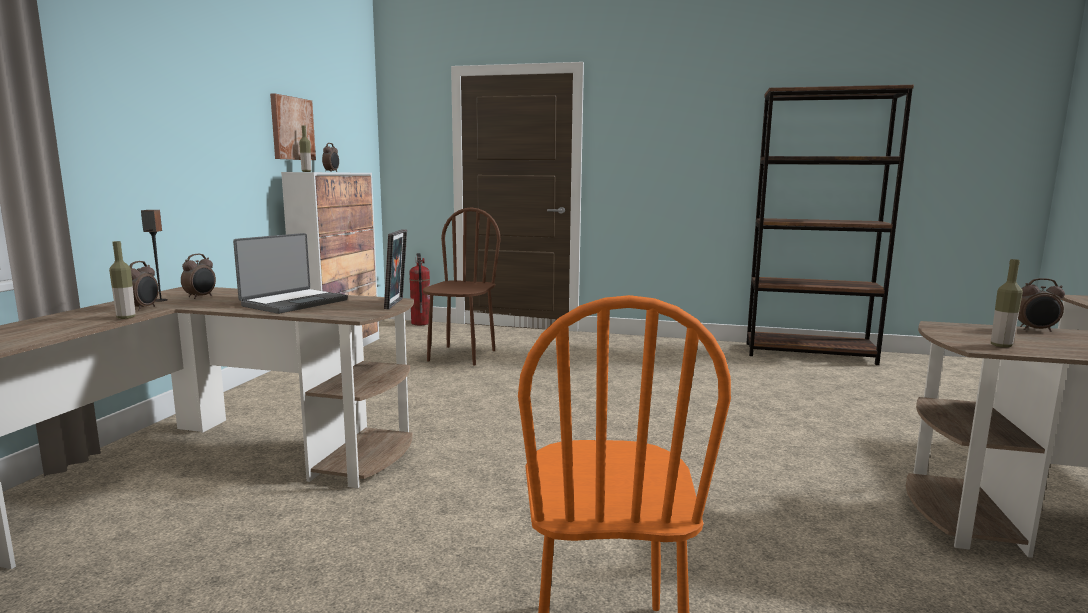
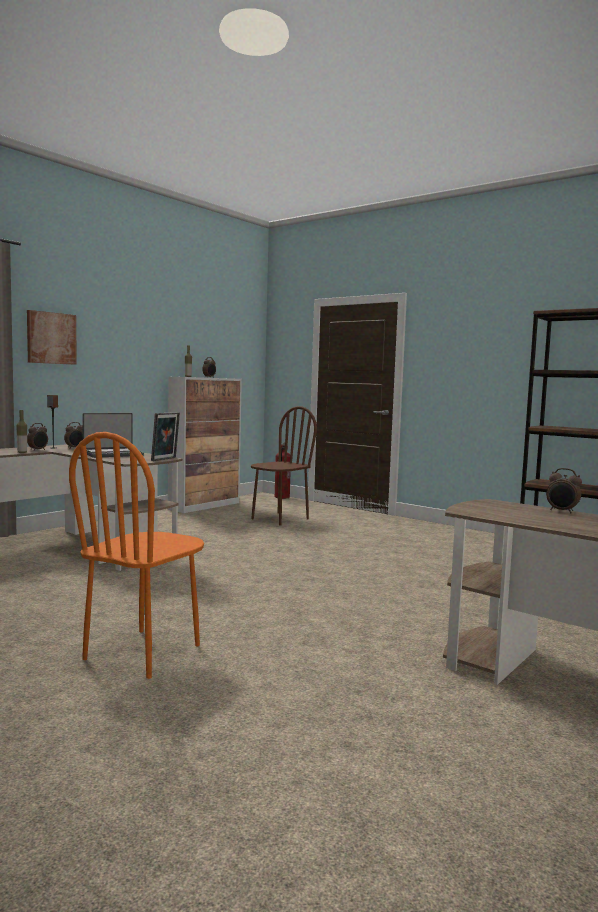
camera: 25 degrees right, 5 degrees down
(292, 128) = (182, 347): picture -> picture (51, 338)
(1001, 346) = (486, 513): bottle -> none

